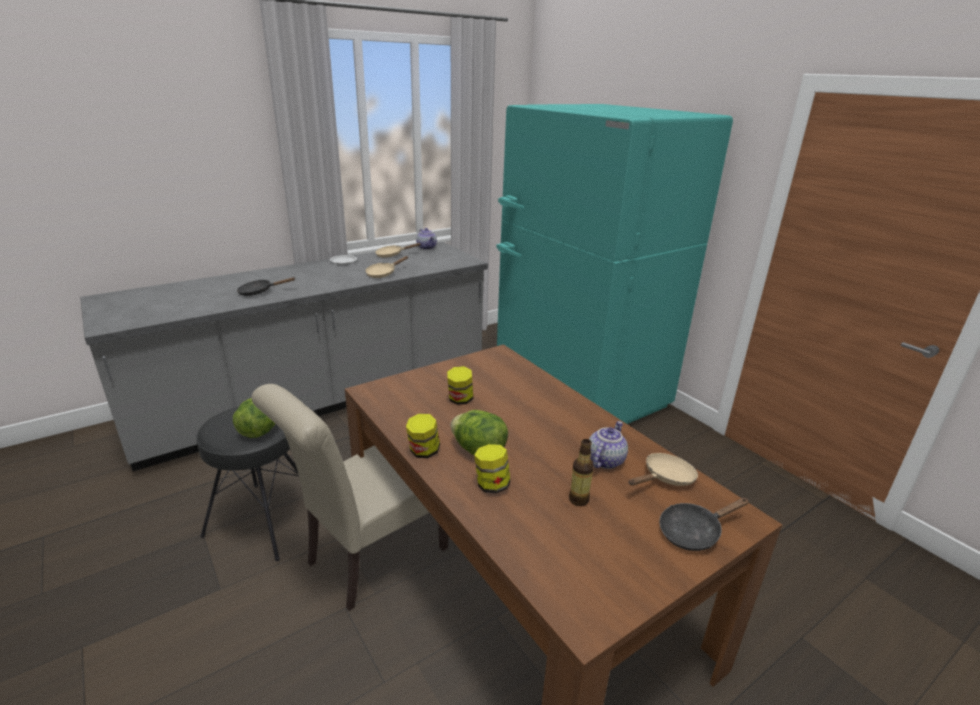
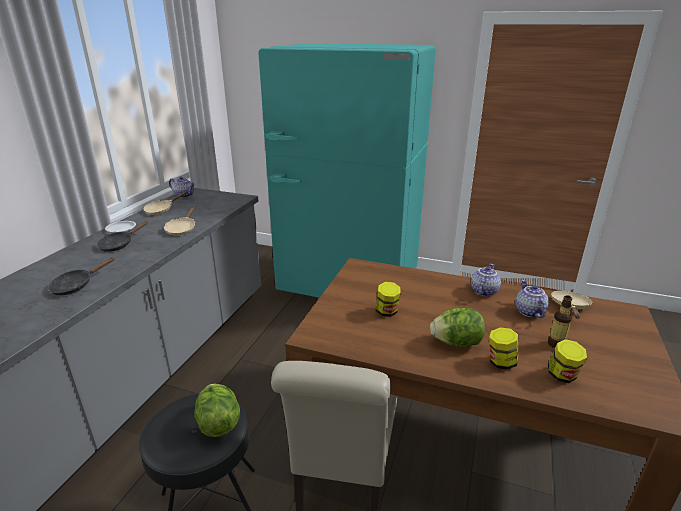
camera: 35 degrees left, 0 degrees up
(423, 452) = (425, 363): jar -> jar (562, 375)
(587, 422) = (483, 291): none -> teapot
(693, 532) = (626, 331): black frying pan -> black frying pan (119, 244)

